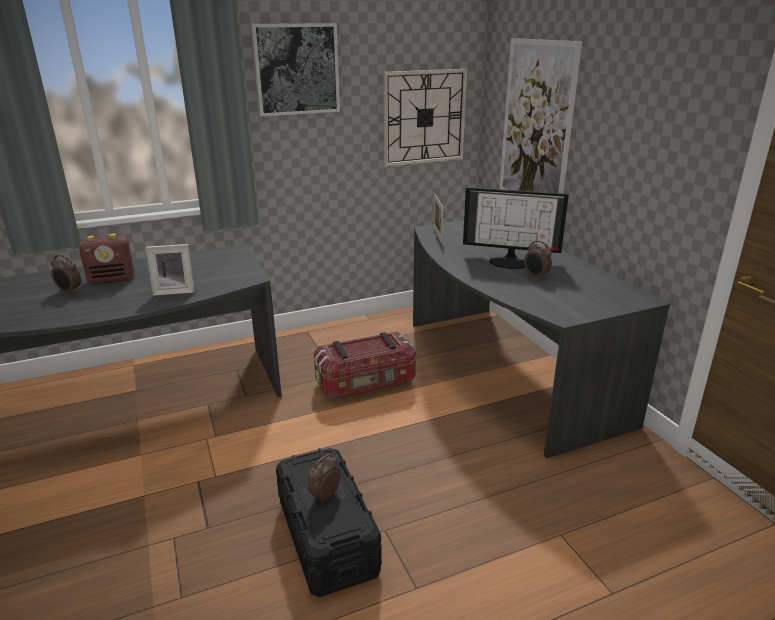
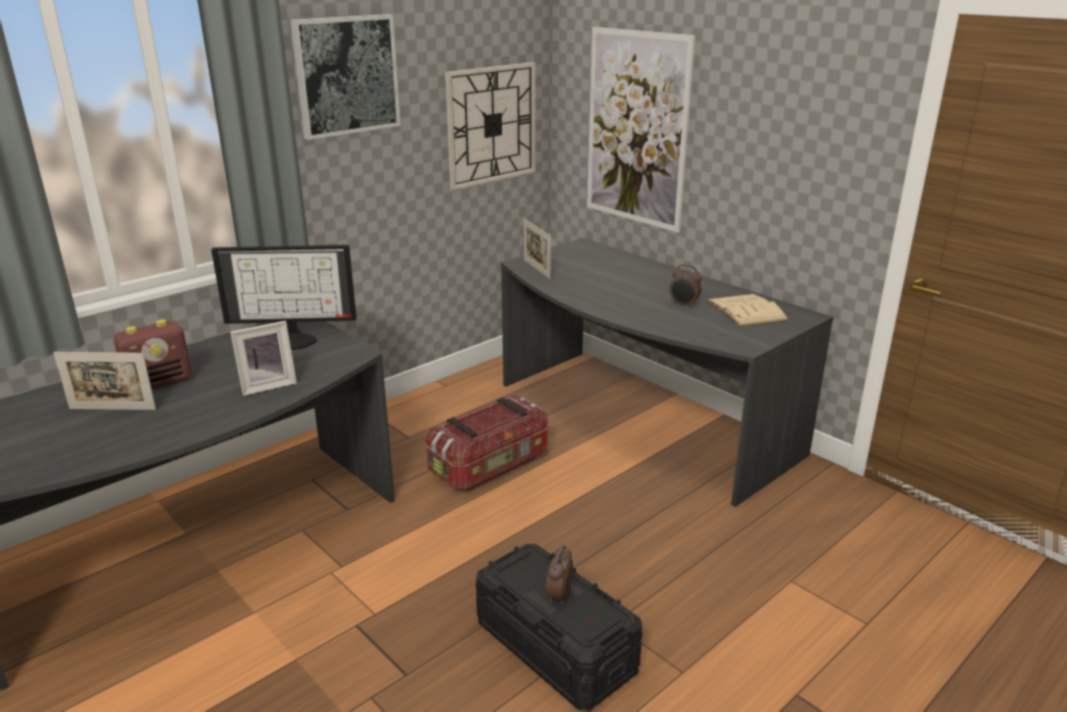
camera: 20 degrees left, 0 degrees up
(69, 291) = (112, 409): alarm clock -> picture frame
(510, 261) = (644, 291): monitor -> monitor (291, 339)
(589, 288) = (746, 310): none -> beige book

